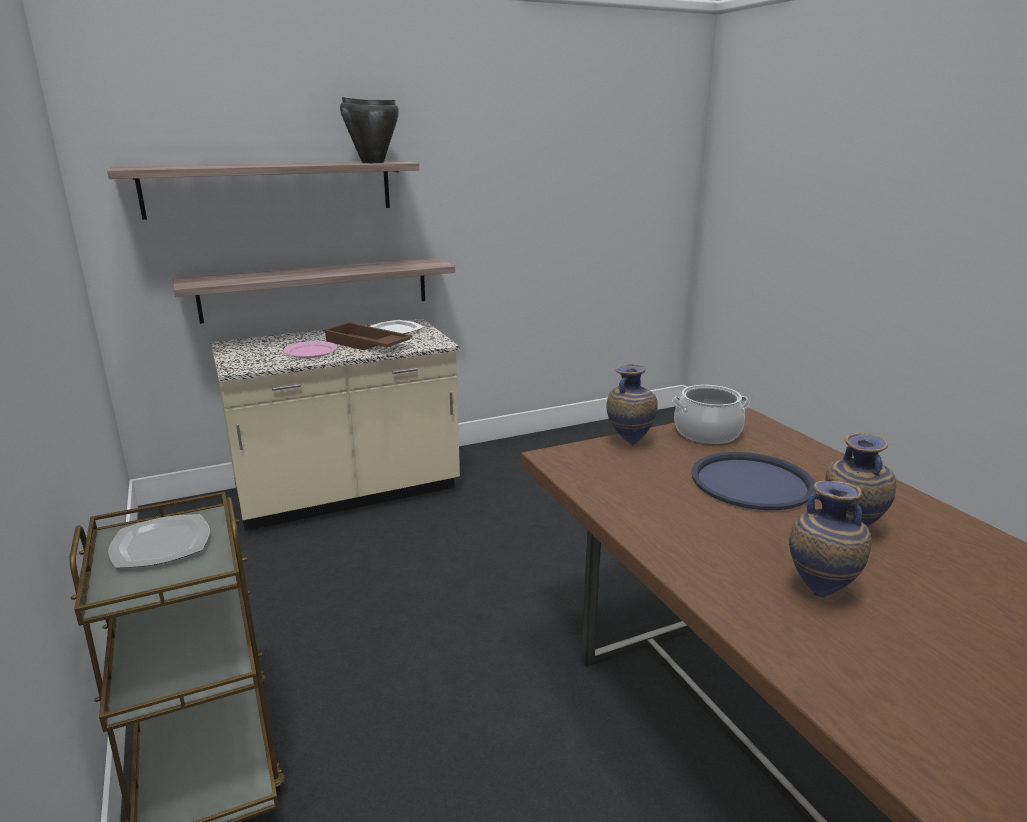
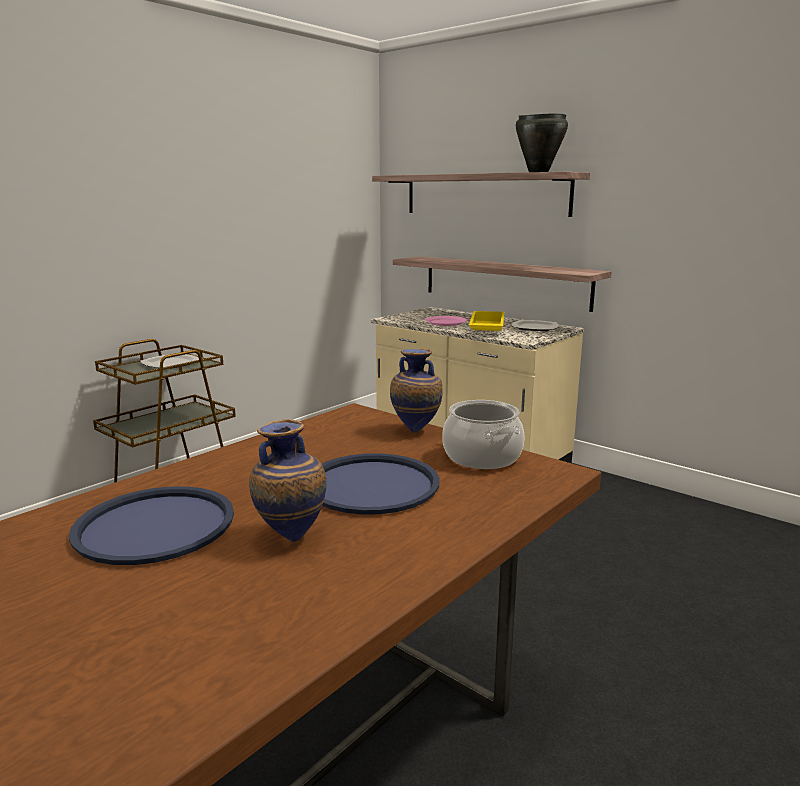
camera: 65 degrees right, 5 degrees down
(366, 344) = (485, 328): brown tray -> yellow tray
(820, 591) = (155, 526): vase -> blue tray

